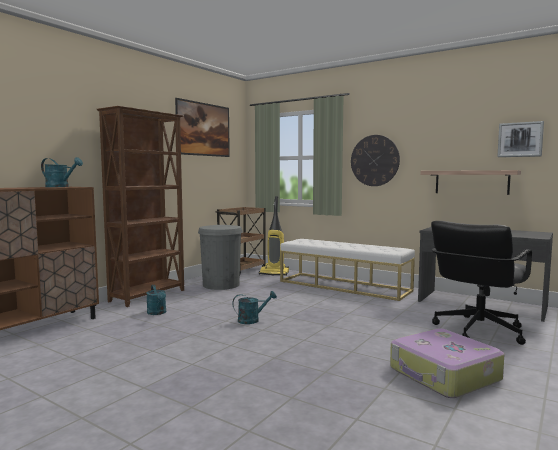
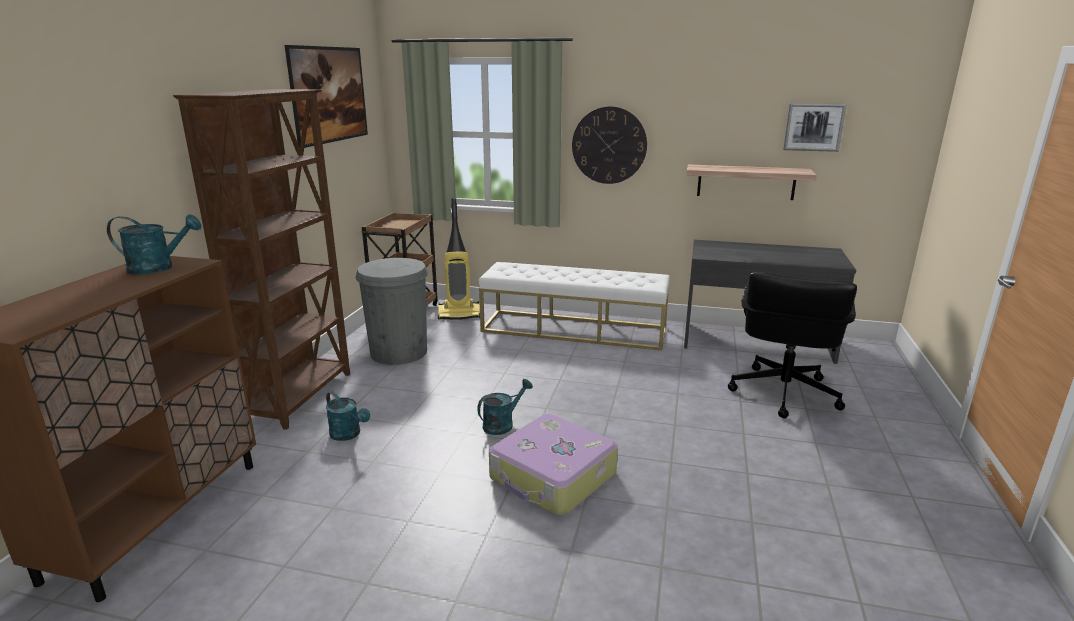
camera: 20 degrees left, 15 degrees up
(444, 375) = (797, 482): suitcase -> suitcase (553, 477)

